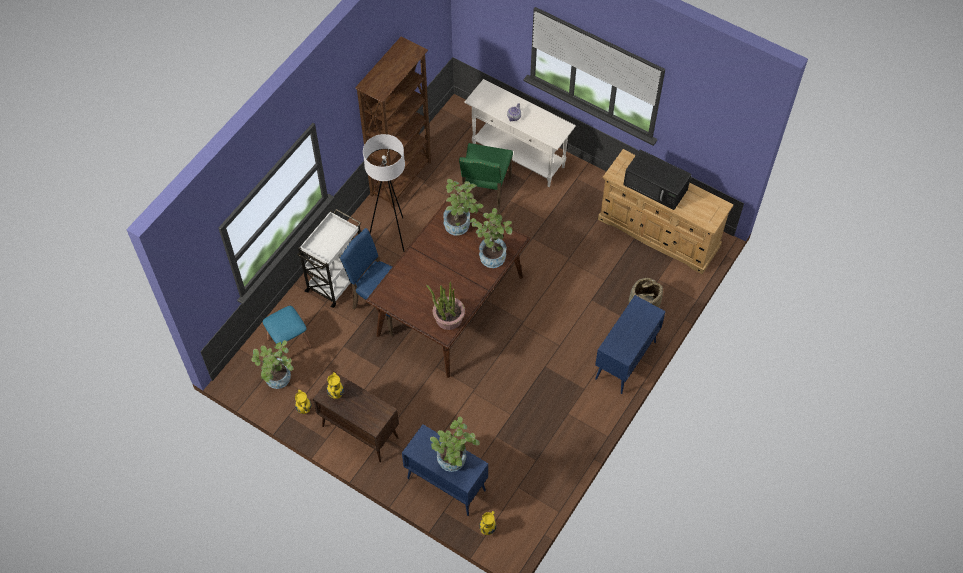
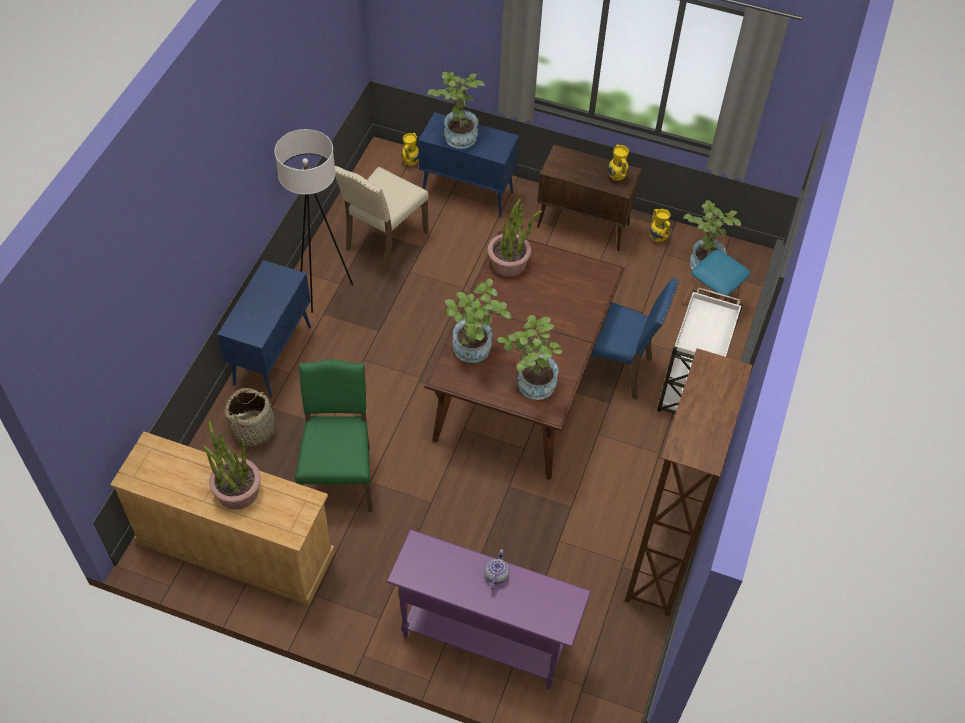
camera: 165 degrees right, 5 degrees down
(392, 235) = (639, 468): white floor lamp -> white floor lamp (321, 288)
(484, 193) = (522, 562): green chair -> green chair (339, 476)
(518, 157) = (484, 639): white console table -> purple console table
(526, 447) = (384, 241): none -> beige chair
(656, 187) = (237, 490): black microwave -> potted plant

